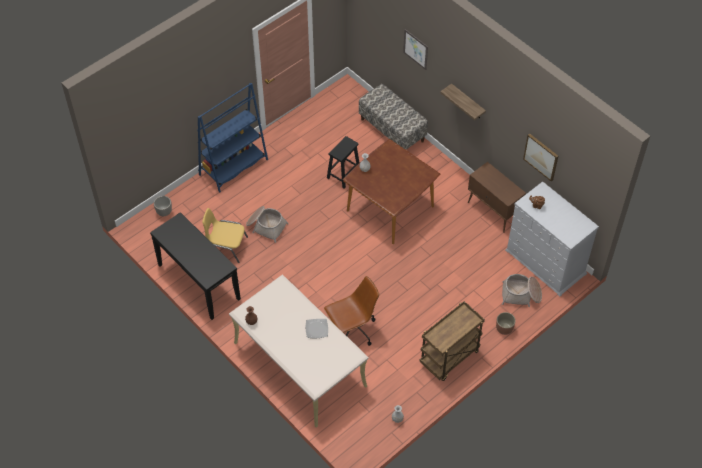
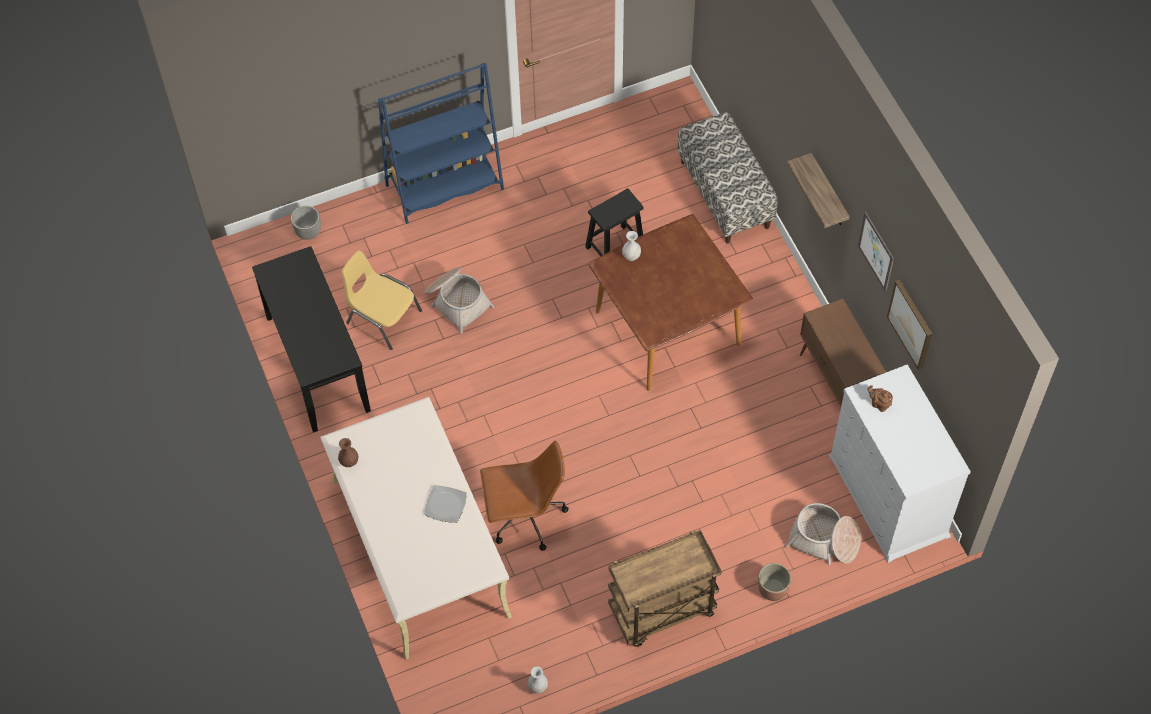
camera: 20 degrees right, 5 degrees up
(415, 49) = (772, 77): picture -> picture (876, 251)

